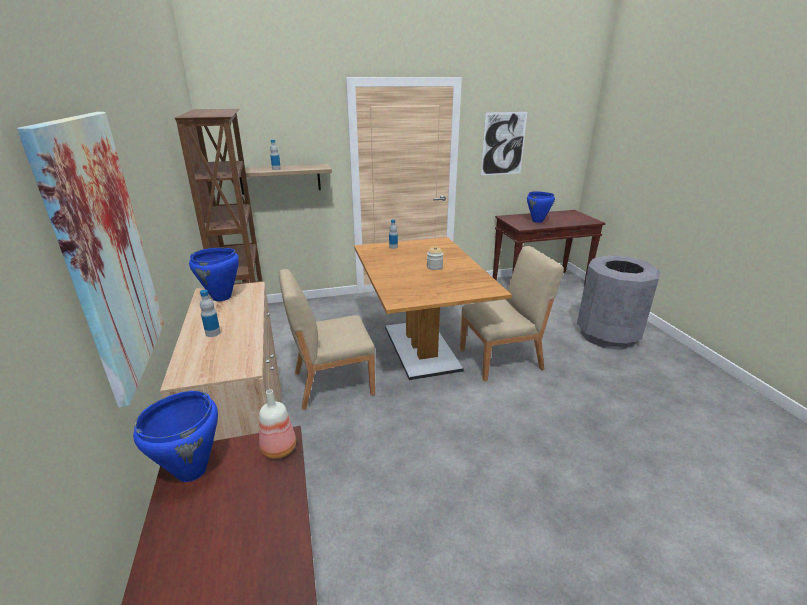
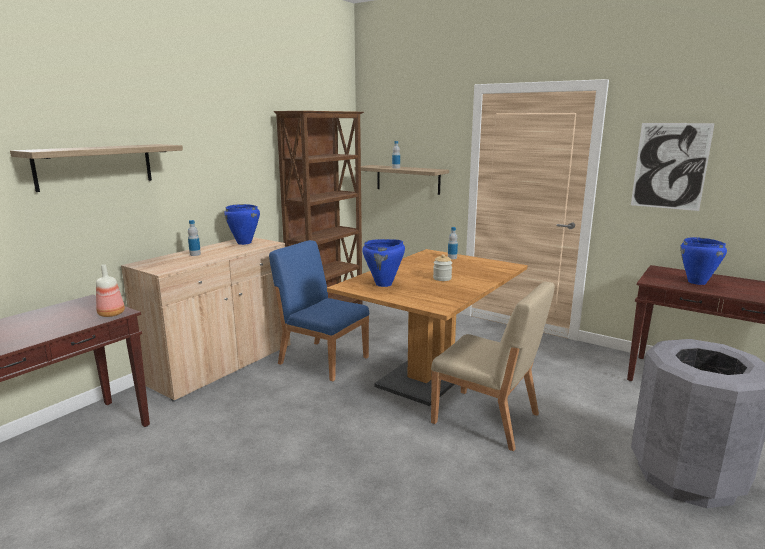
camera: 50 degrees right, 10 degrees down
(106, 254) = (95, 166): picture -> shelf
(192, 471) = (78, 304): blue cooking pot -> blue cooking pot (384, 284)
(332, 383) = (323, 360): beige chair -> blue chair

